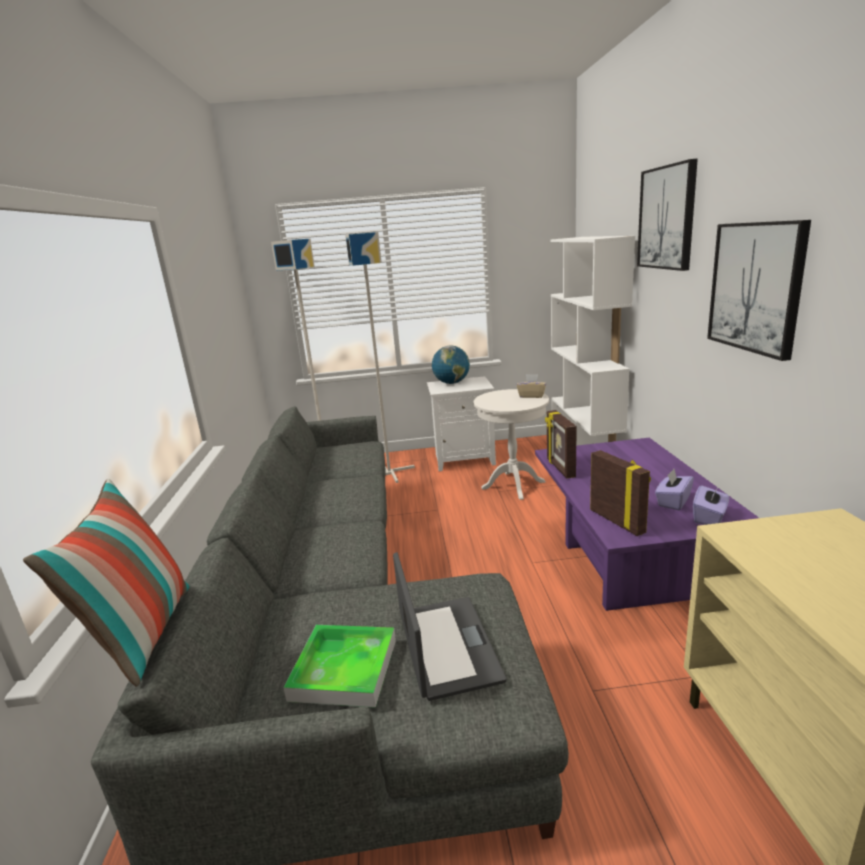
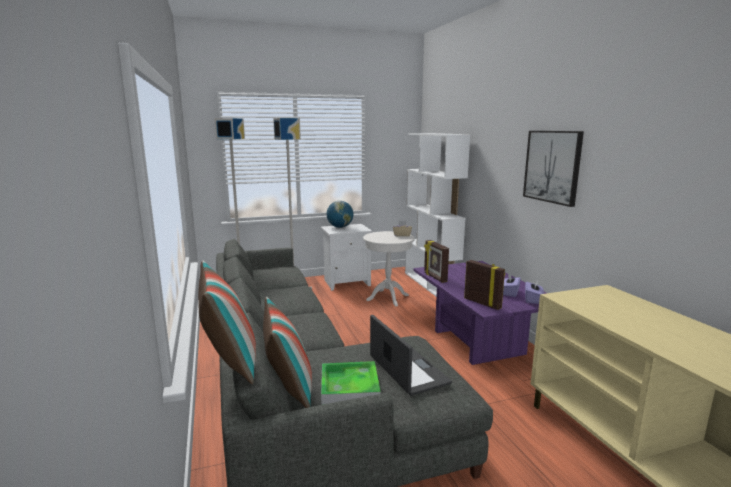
camera: 15 degrees left, 5 degrees down
(261, 661) = (288, 388): none -> pillow
(667, 218) = (493, 125): picture -> none

